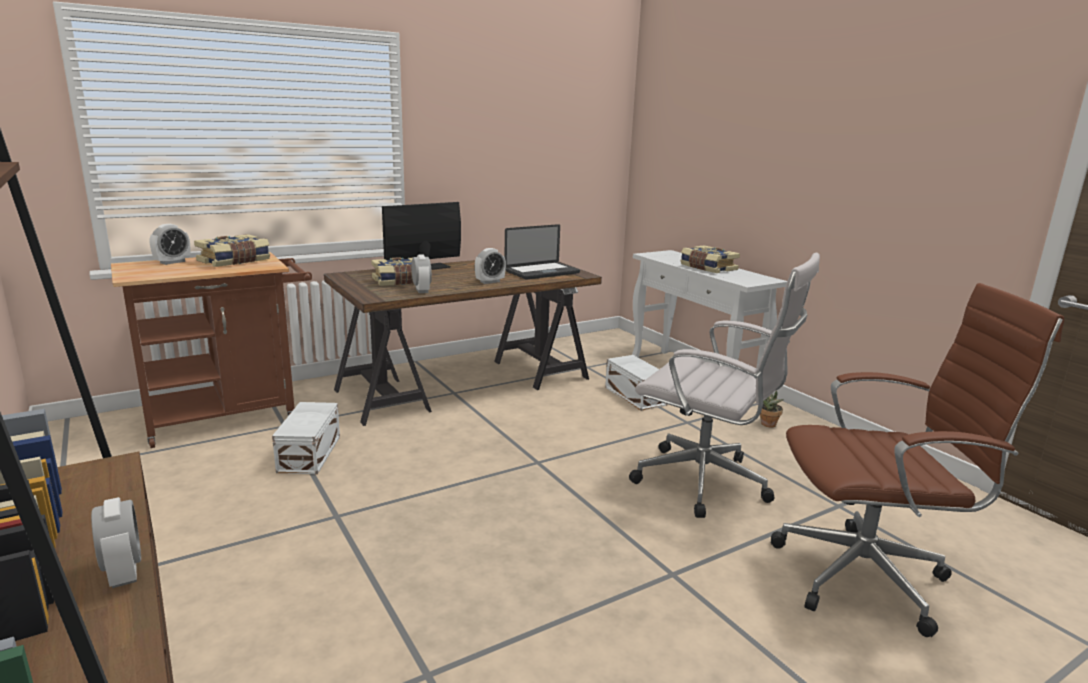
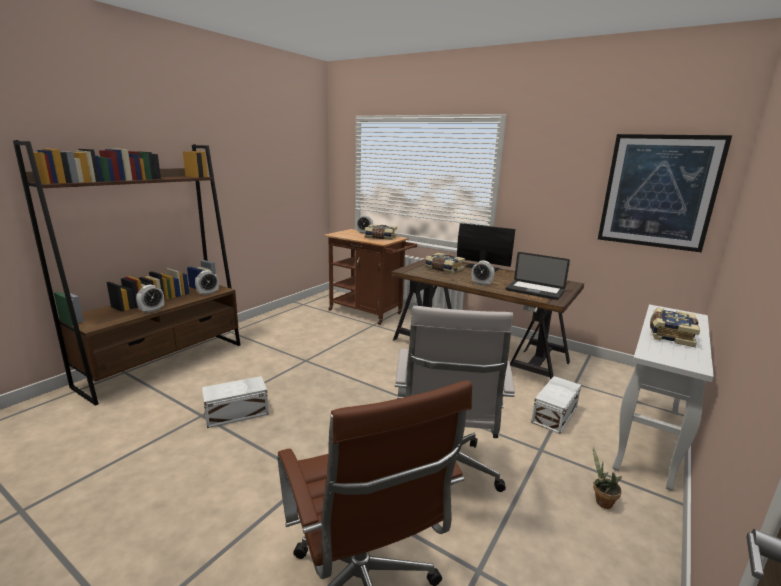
camera: 65 degrees right, 0 degrees up
(311, 453) = (354, 338): white storage box -> white storage box (237, 413)
(421, 290) = (434, 275): alarm clock -> alarm clock (208, 293)
(577, 137) = (658, 192): none -> picture

